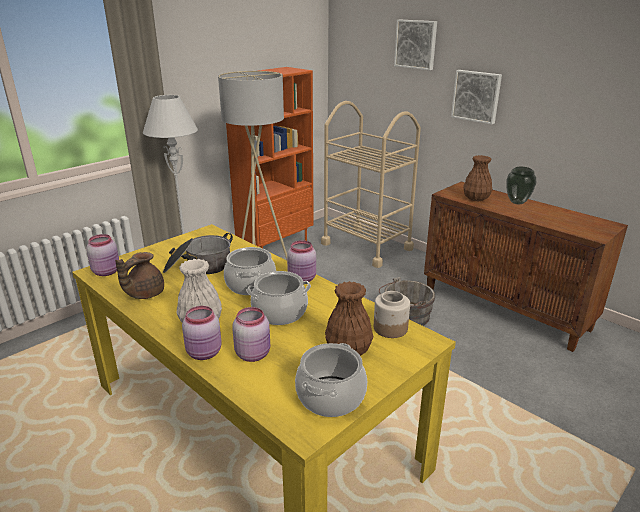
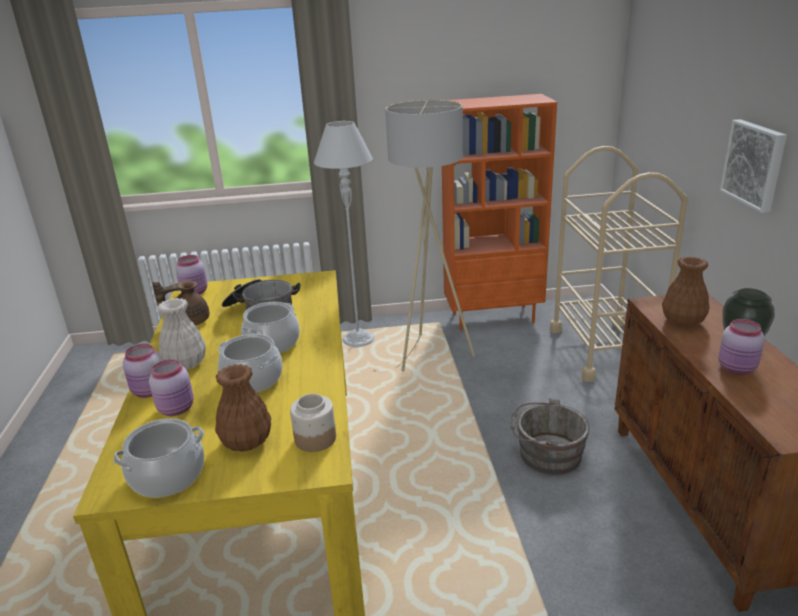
camera: 40 degrees right, 0 degrees up
(302, 279) = (322, 354): pink jar -> pink jar (737, 369)
(416, 44) = (701, 74): picture -> none

